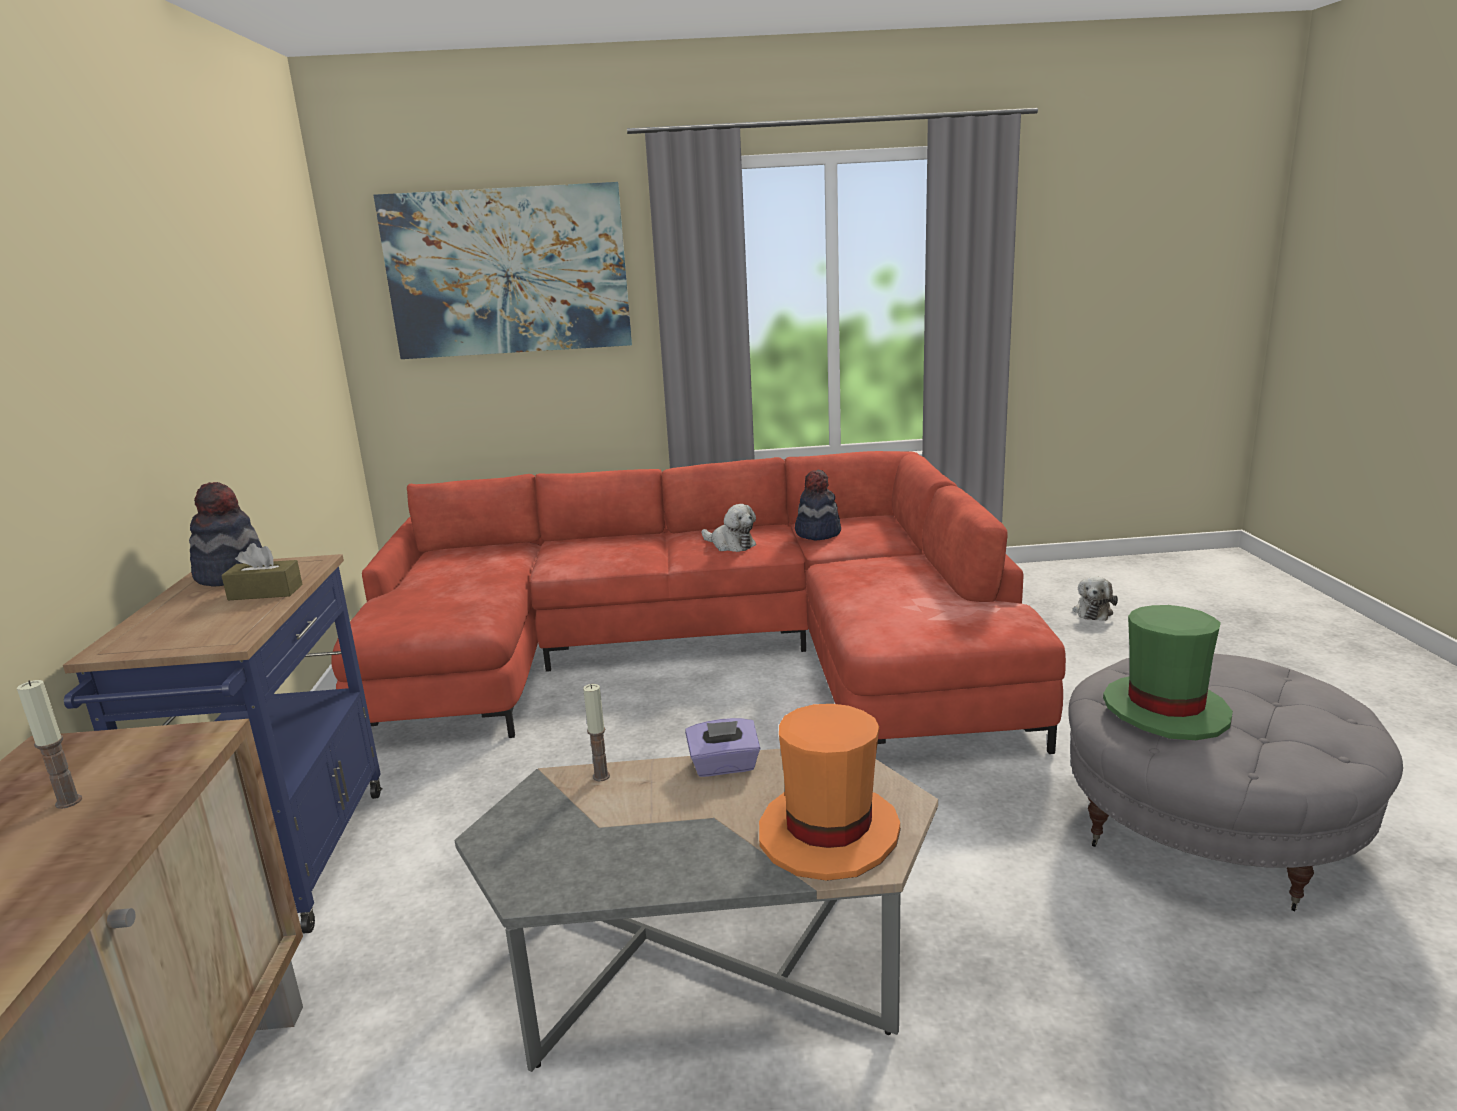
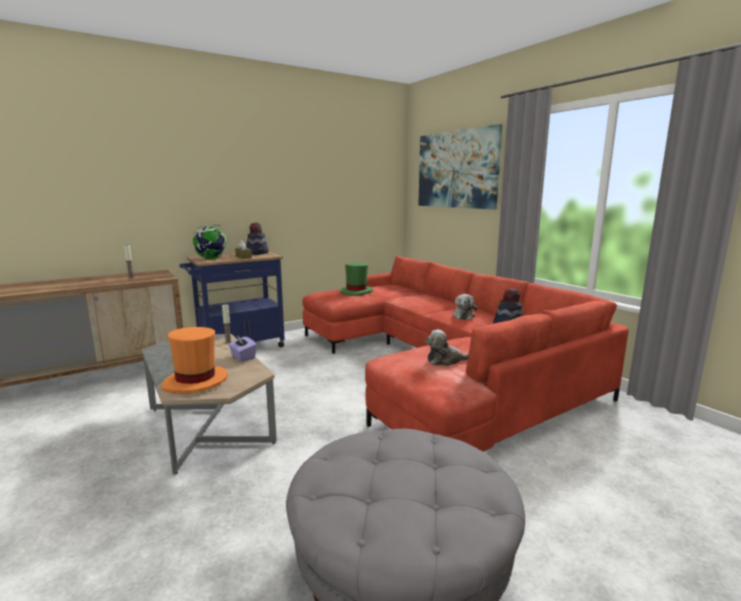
camera: 60 degrees right, 5 degrees down
(192, 631) = (211, 258): none -> globe
(1093, 611) = (693, 476): plush toy -> plush toy (446, 360)
(1165, 710) = (371, 452): green hat -> green hat (356, 291)

